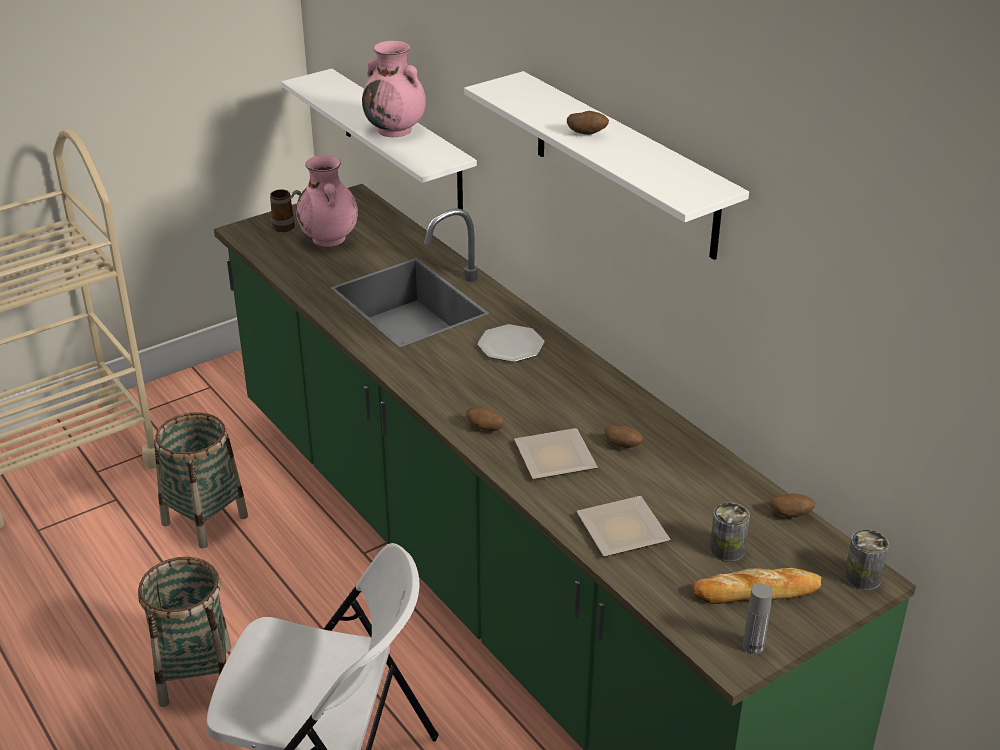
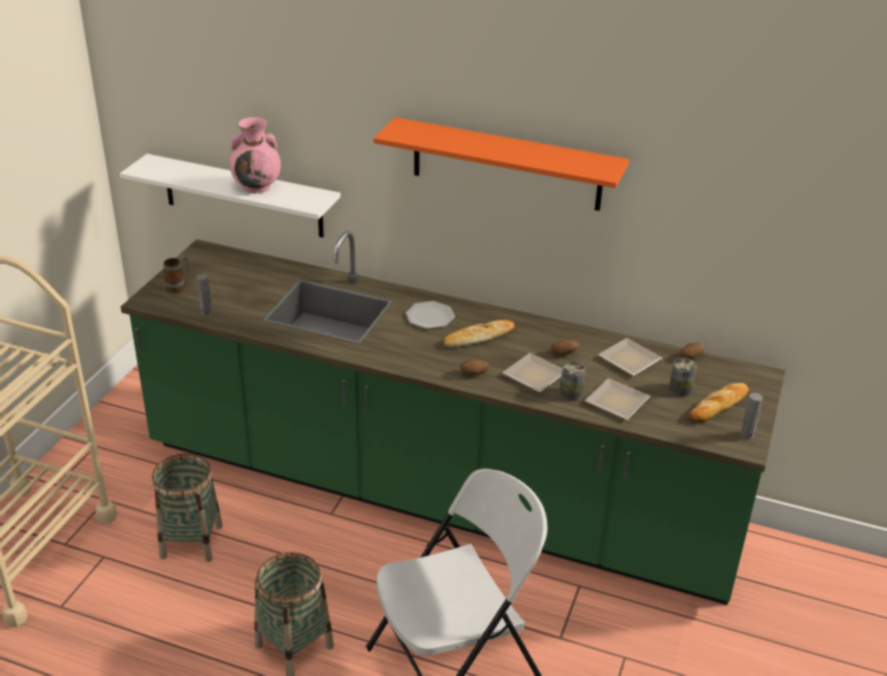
camera: 35 degrees left, 0 degrees up
(283, 261) = (206, 313): none -> grey bottle
(329, 239) = (221, 286): pink vase -> none
(540, 389) = (478, 337): none -> bread
(587, 134) = (494, 148): potato -> none
(624, 165) = (506, 164): white shelf -> orange shelf
(702, 484) = (629, 358): none -> plate
(862, 577) = (758, 376): can -> can (571, 393)

